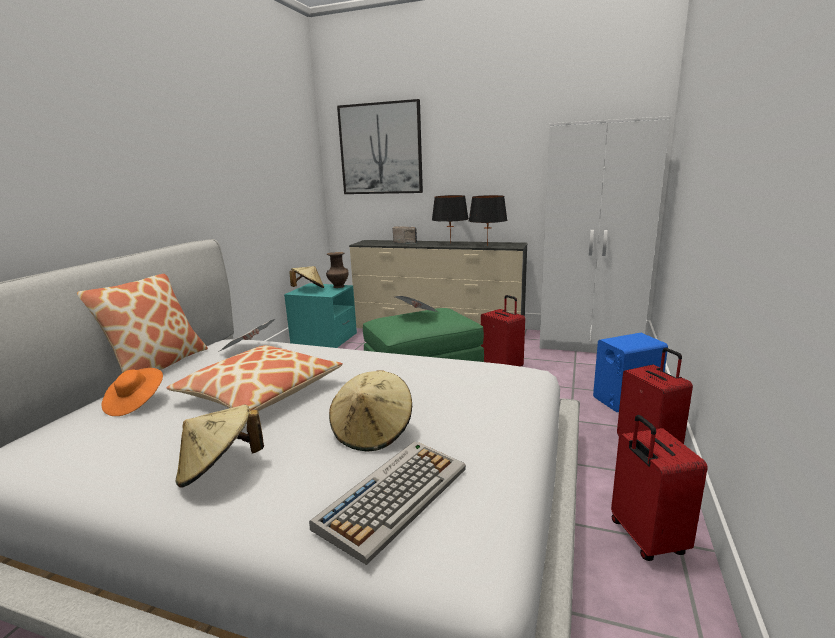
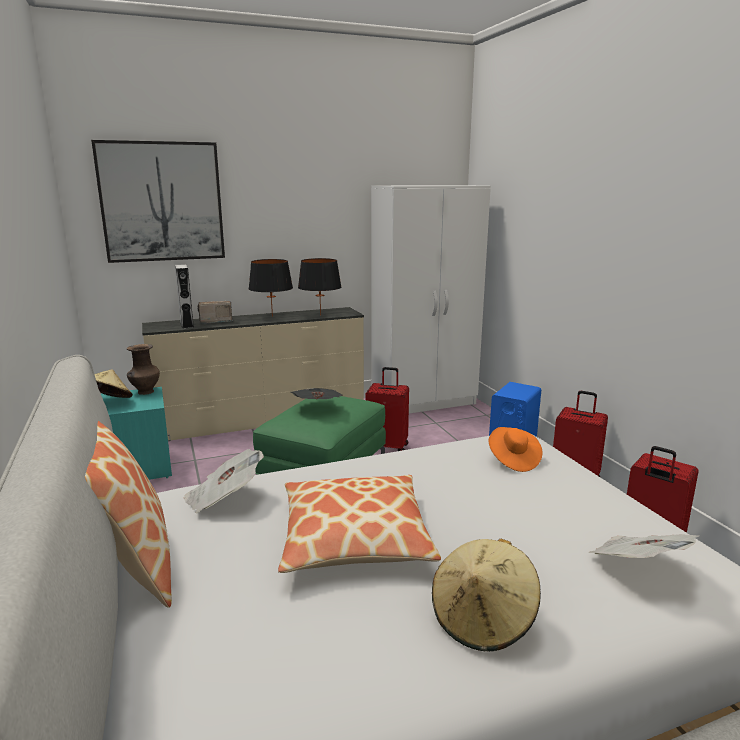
camera: 40 degrees left, 0 degrees up
(135, 403) = (227, 612): orange hat -> orange hat (513, 460)
(372, 432) = (530, 528): beige hat -> none
(384, 243) = (186, 325): none -> grey speaker
(394, 496) = (637, 566): keyboard -> newspaper

